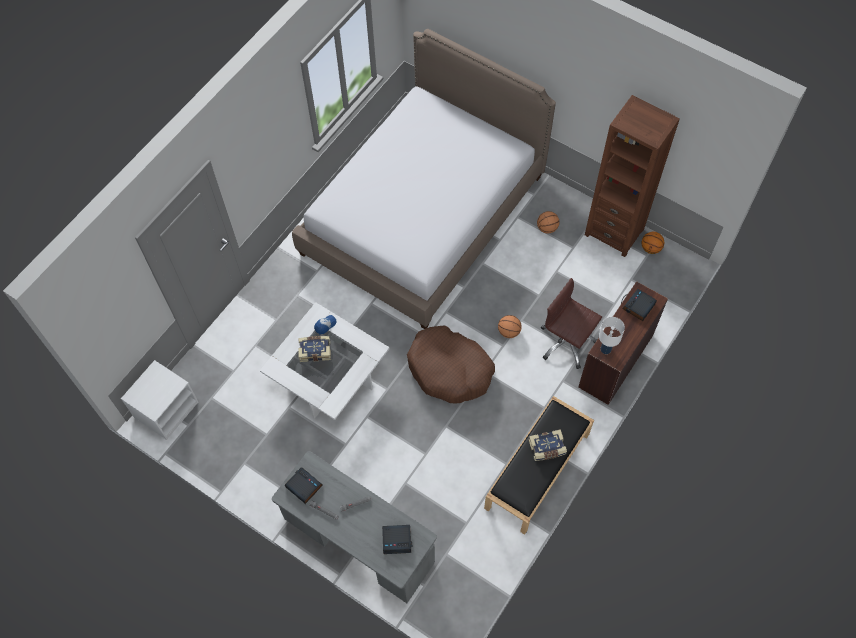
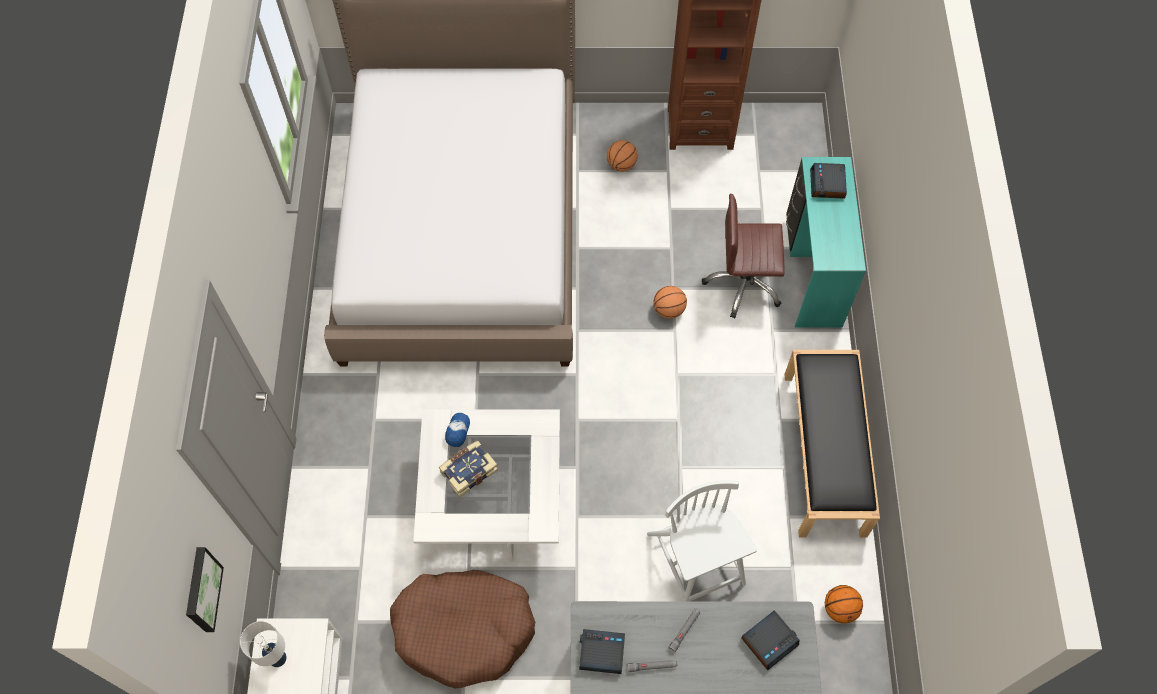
camera: 35 degrees left, 0 degrees up
(115, 319) = (201, 590): none -> picture
(414, 483) = (696, 561): none -> white chair
(450, 370) = (634, 397): brown dog bed -> brown dog bed (464, 630)
(547, 448) = (836, 415): book -> none
(606, 349) = (830, 254): white table lamp -> white table lamp (278, 658)
(615, 360) = (811, 272): brown desk -> turquoise desk
(650, 248) = (753, 124): basketball -> basketball (839, 609)

